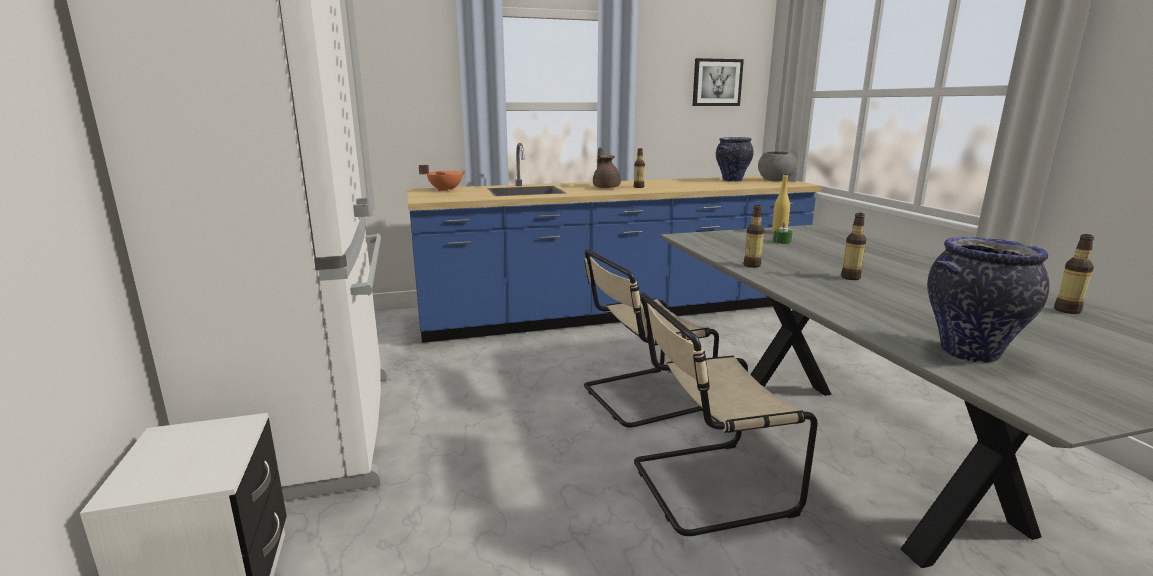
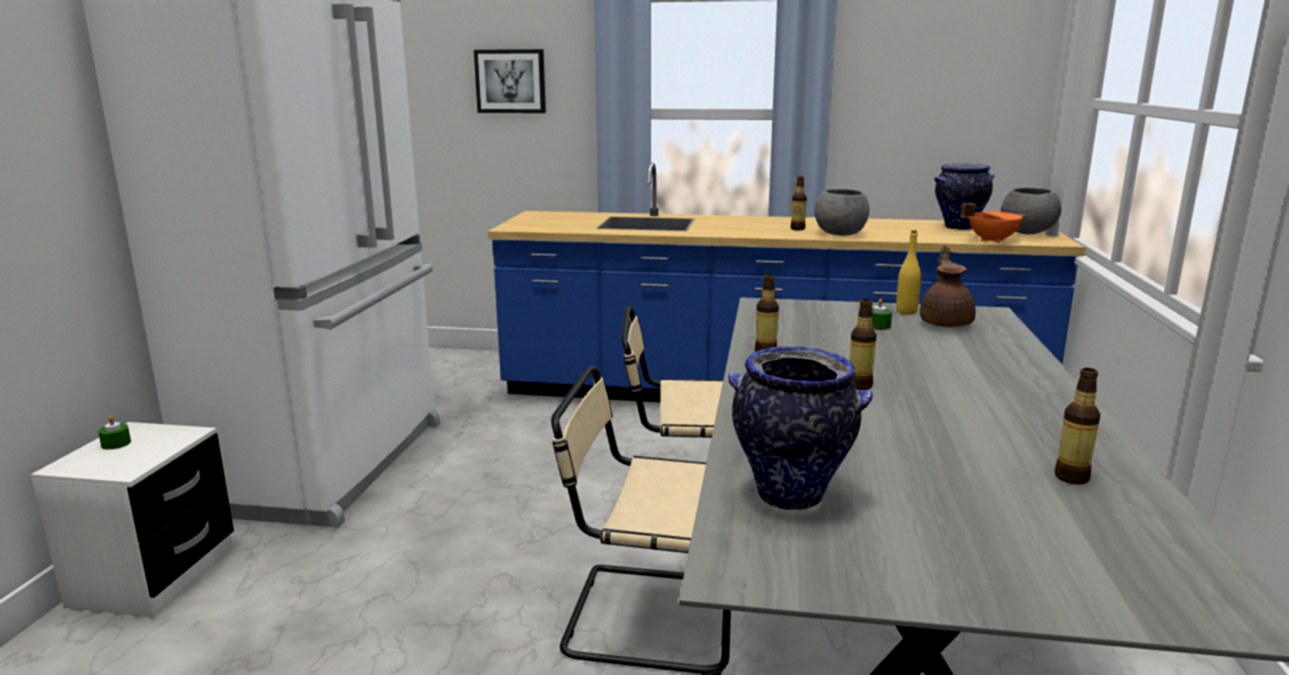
camera: 25 degrees right, 0 degrees up
(162, 453) = (116, 444): none -> green candle
(445, 190) = (558, 216): orange cooking pot -> orange cooking pot (991, 240)
(606, 187) = (755, 226): brown teapot -> brown teapot (946, 323)
(673, 188) = (840, 234): none -> grey bowl
(716, 82) = (969, 80): picture -> picture (510, 81)

